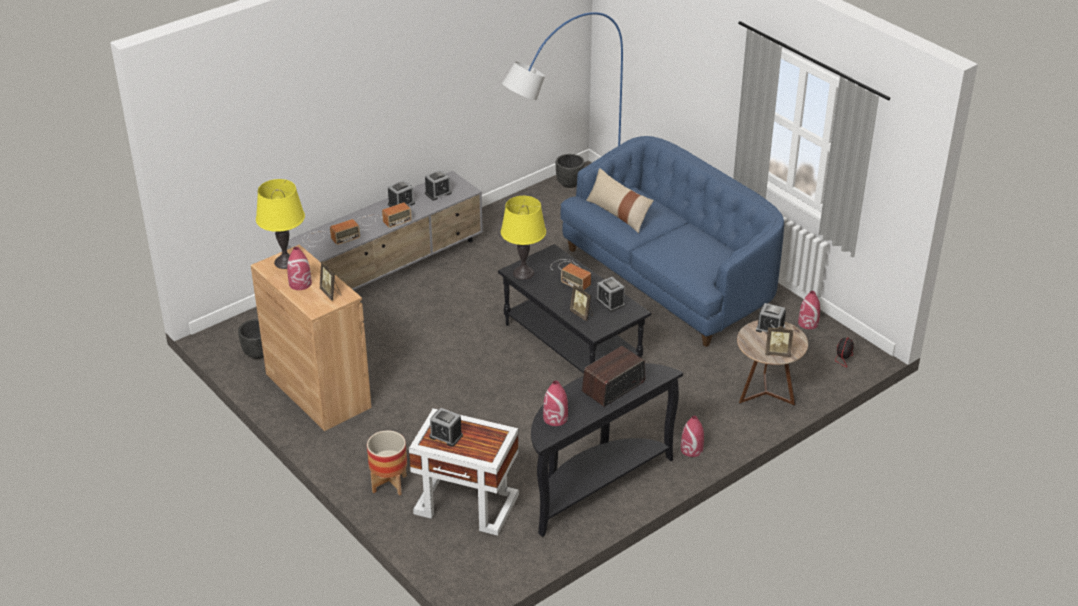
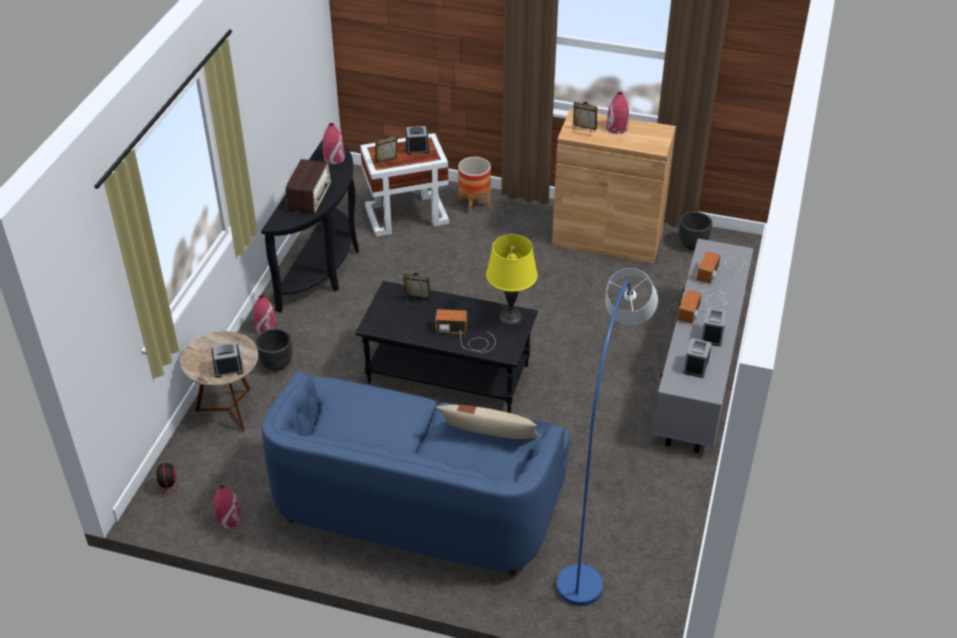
camera: 145 degrees right, 5 degrees up
(285, 262) = (653, 138): yellow table lamp -> none
(569, 183) = (658, 595): black planter -> black planter (276, 363)
(610, 302) = (401, 324): alarm clock -> none
(777, 353) = (206, 345): picture frame -> picture frame (387, 163)

